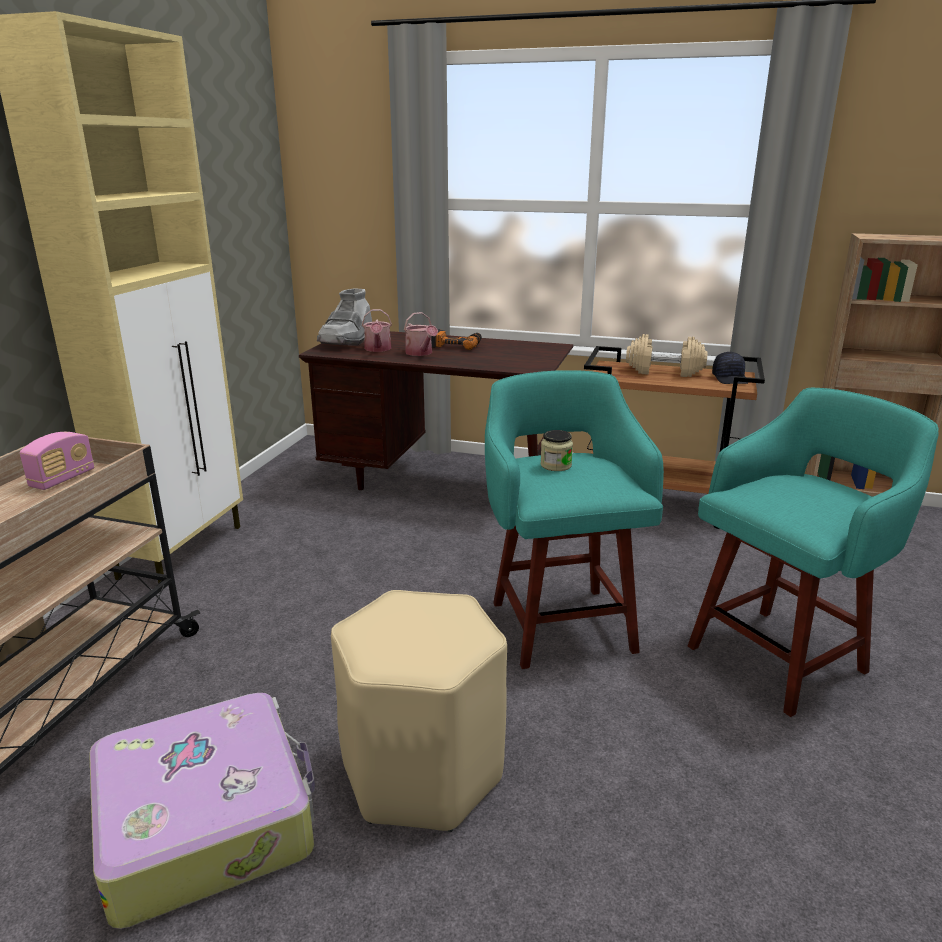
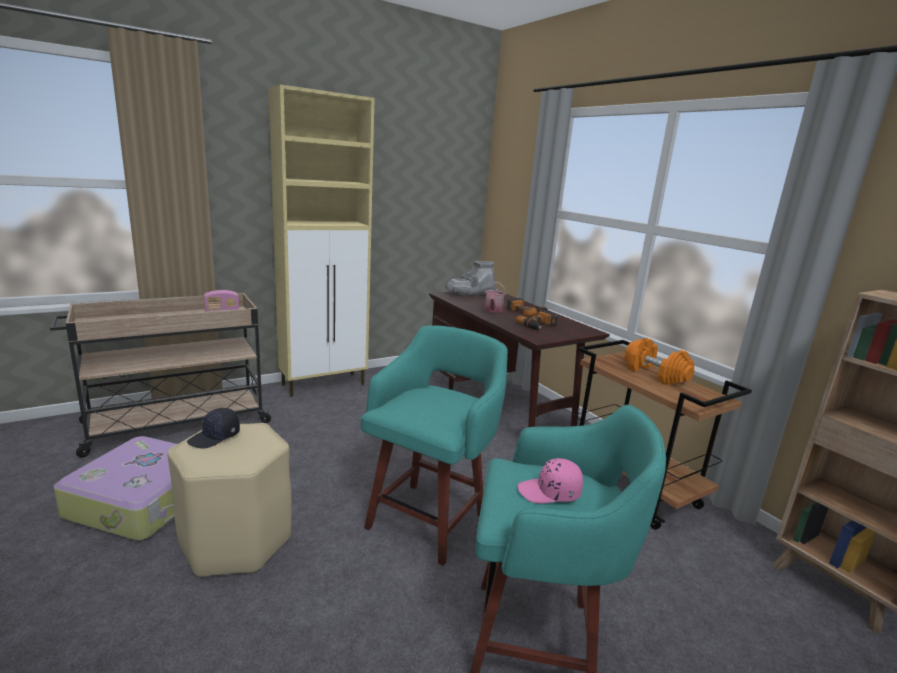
camera: 40 degrees right, 5 degrees down
(378, 349) = (475, 302): watering can -> none
(502, 355) = (539, 325): none -> power drill
(556, 465) = (434, 396): jar -> none
(664, 371) = (654, 374): beige dumbbell -> orange dumbbell
(730, 379) = (702, 397): black cap -> black cap (215, 437)
(804, 496) = (549, 492): none -> pink cap

